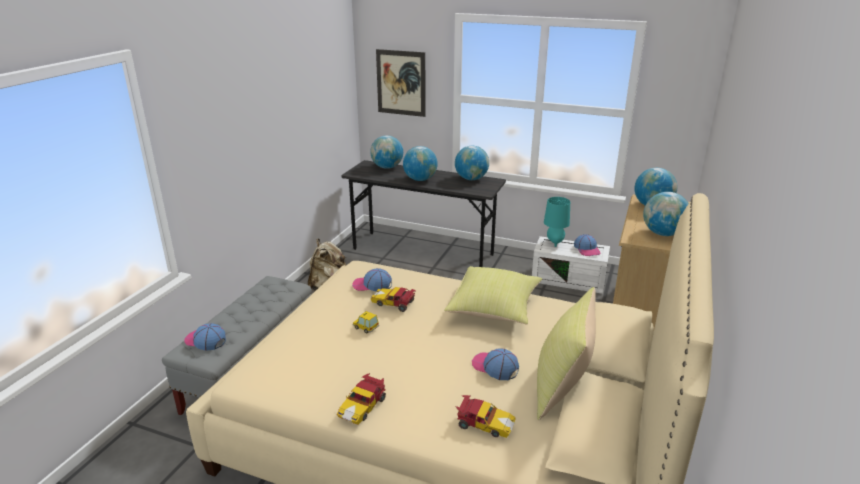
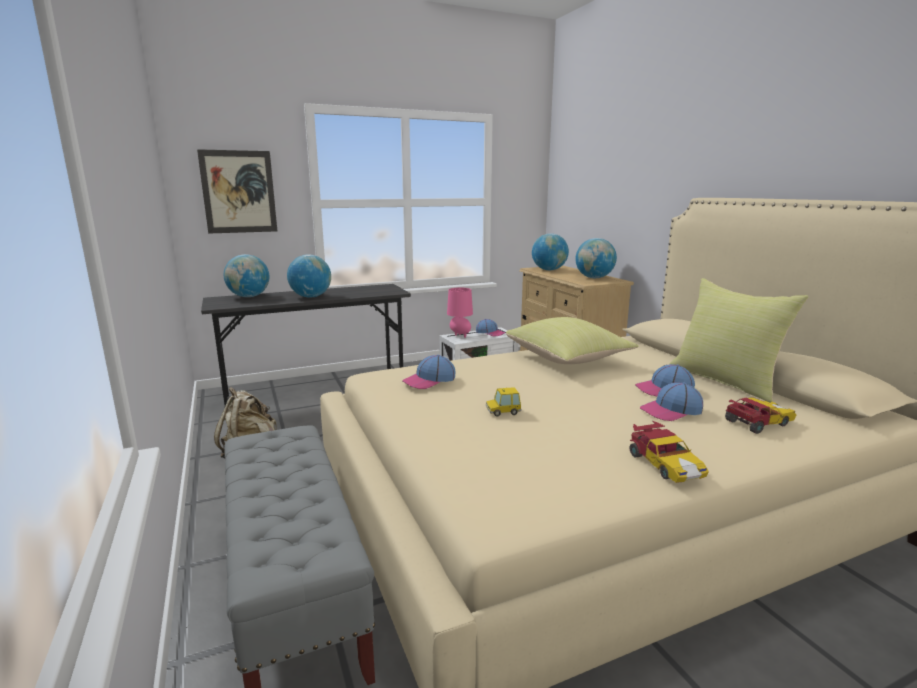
camera: 45 degrees left, 10 degrees down
(205, 340) = (281, 538): cap -> cap (671, 411)
(394, 303) = (486, 384): toy car -> none
(471, 179) = (362, 288): globe -> none
(554, 243) = (459, 335): turquoise table lamp -> pink table lamp

